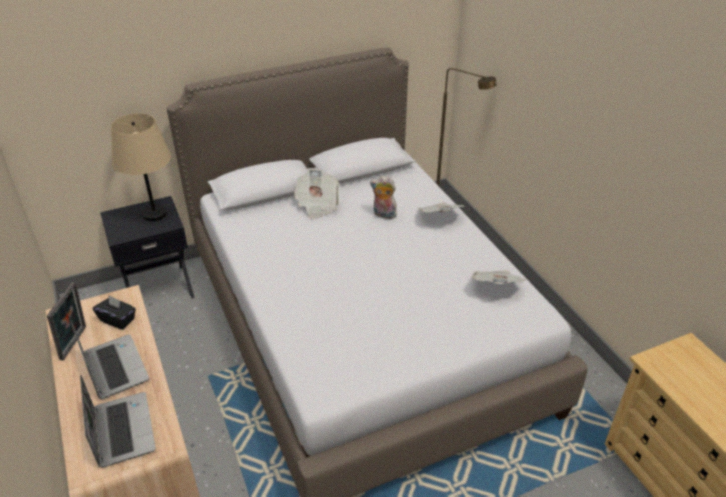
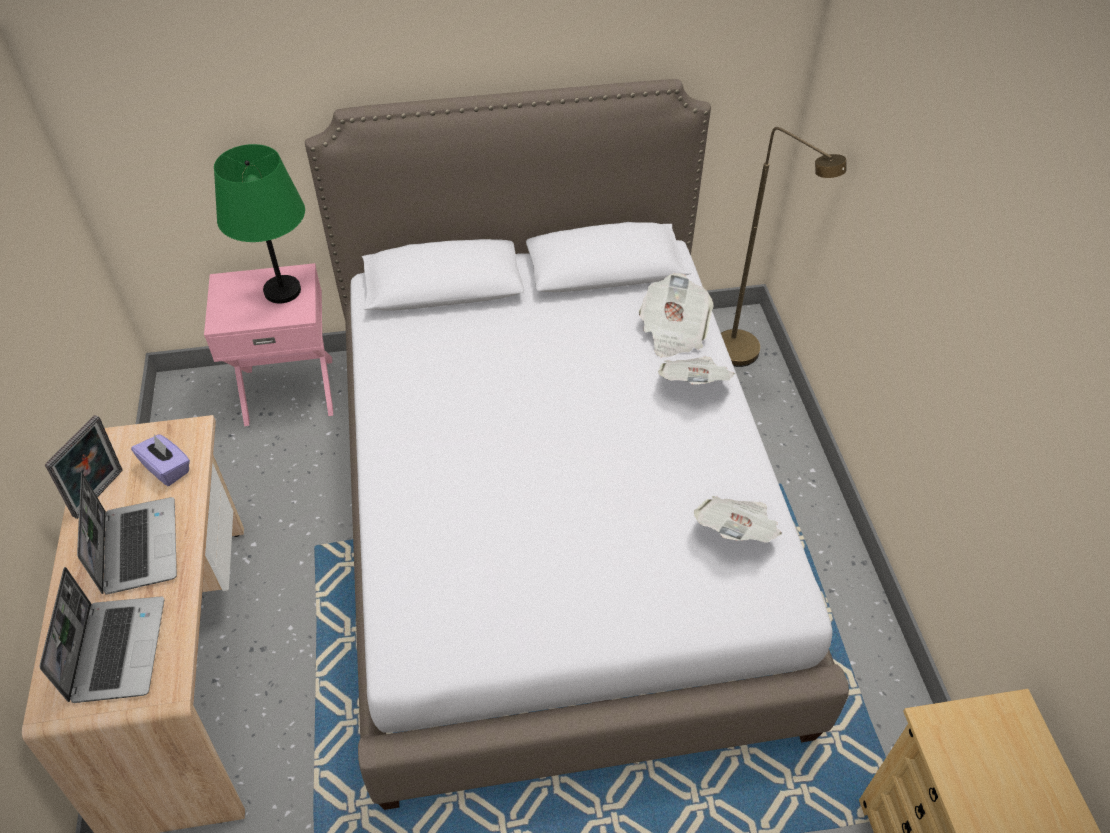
camera: 15 degrees right, 10 degrees up
(118, 320) = (167, 468): black tissue box -> purple tissue box
(154, 214) = (282, 291): beige table lamp -> green table lamp
(158, 287) = (289, 389): black nightstand -> pink nightstand
(317, 205) = (513, 324): newspaper -> newspaper (673, 331)
(383, 215) = (607, 362): plush toy -> none

